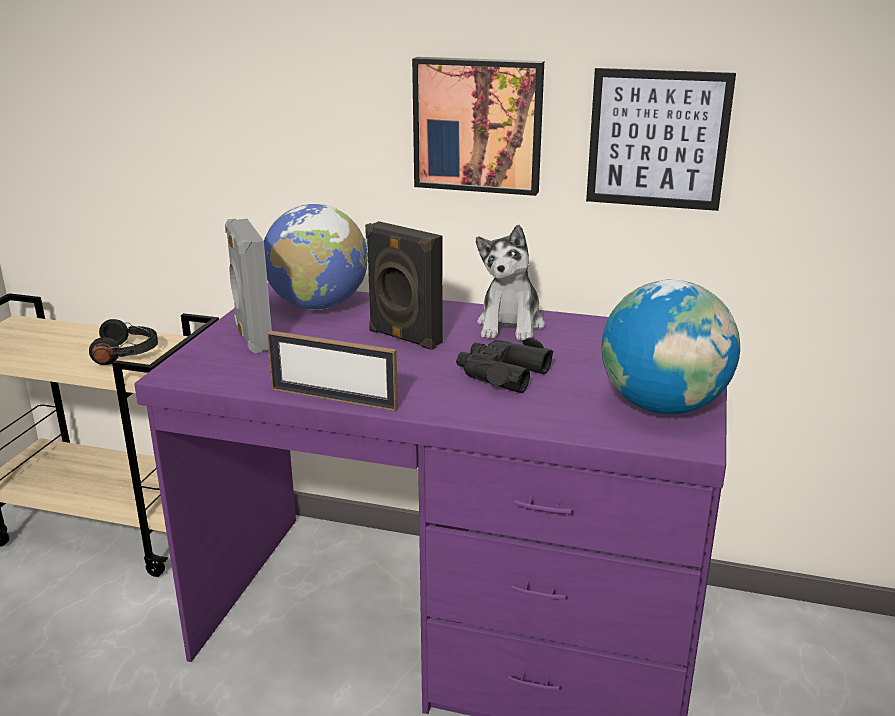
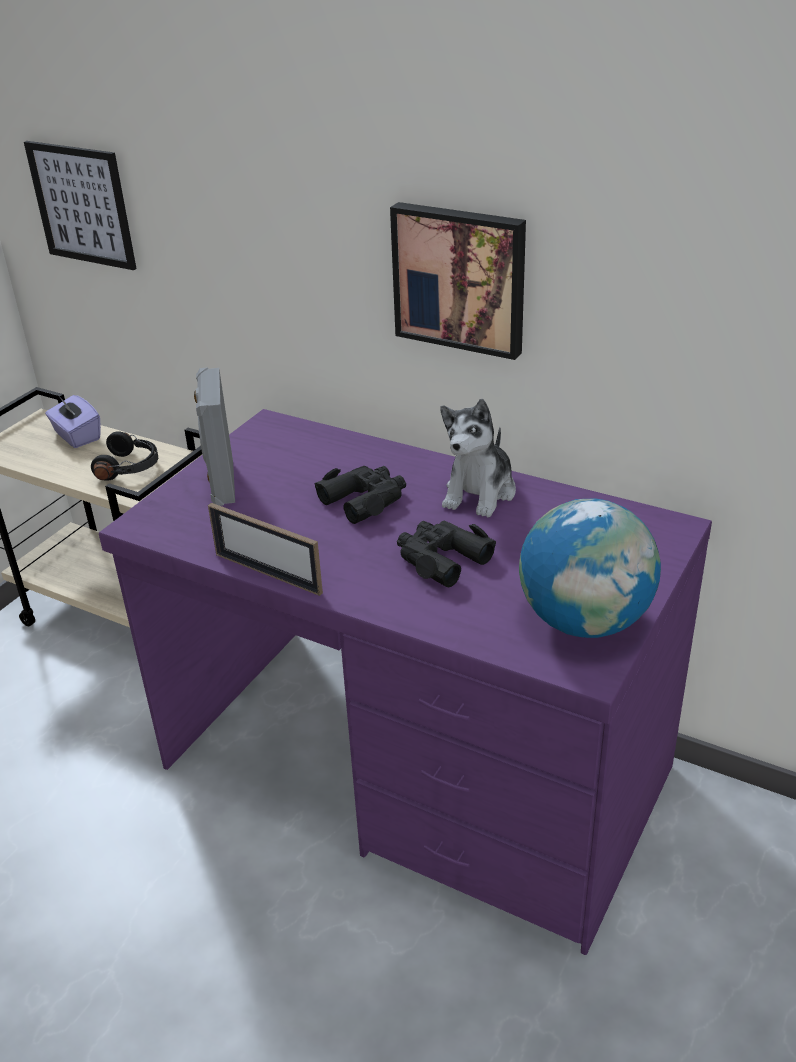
camera: 15 degrees right, 10 degrees up
(61, 333) = (77, 436): none -> purple tissue box
(318, 306) = (298, 447): globe -> none
(403, 338) = (365, 500): black speaker -> black binoculars
(657, 139) = (644, 314): picture -> picture (82, 205)

